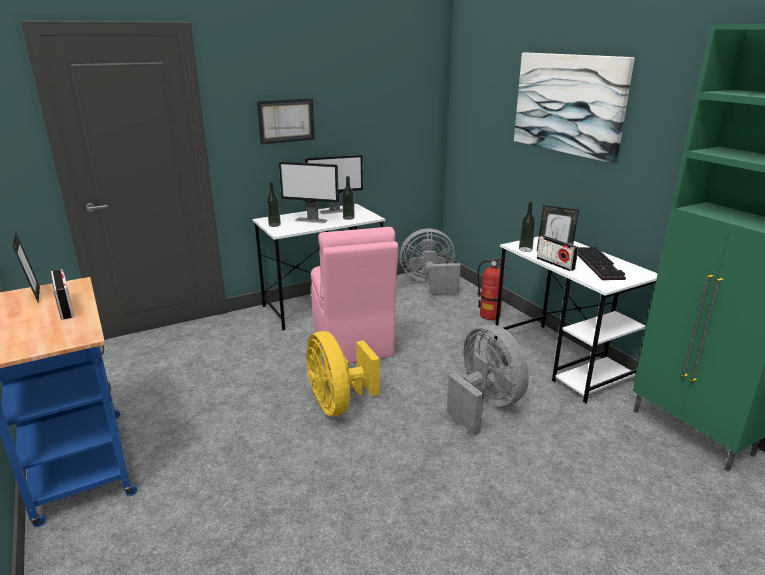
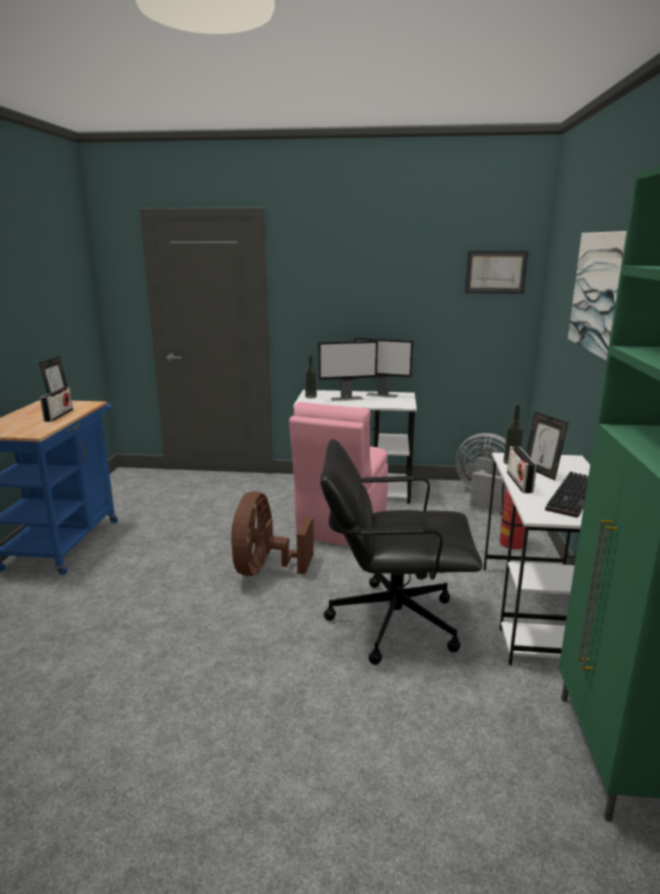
camera: 35 degrees right, 5 degrees down
(286, 121) = (345, 300): picture -> picture (495, 272)
(311, 220) = (347, 398): monitor -> monitor turned 60 degrees counterclockwise
(338, 404) = (265, 569): yellow fan -> brown fan
(348, 218) = (383, 402): bottle -> none
(484, 405) = (392, 621): grey fan -> black office chair

